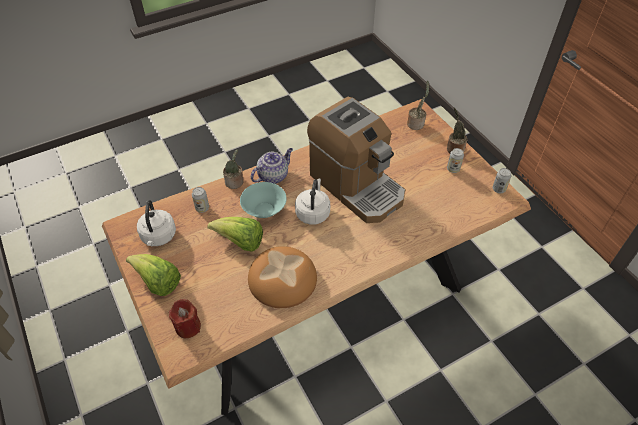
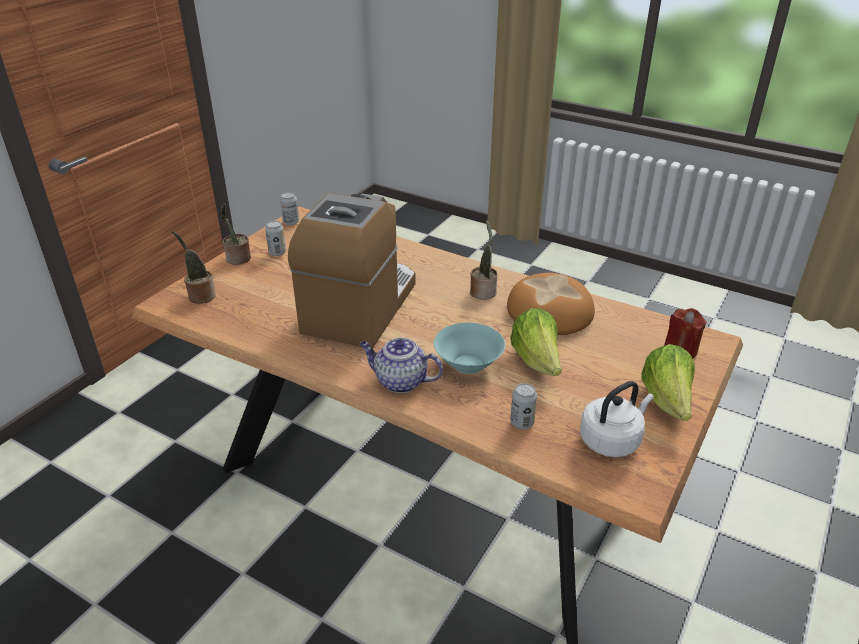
camera: 120 degrees left, 15 degrees down
(235, 182) = (445, 413): potted plant -> potted plant (483, 291)
(313, 212) = (434, 324): white kettle -> none

